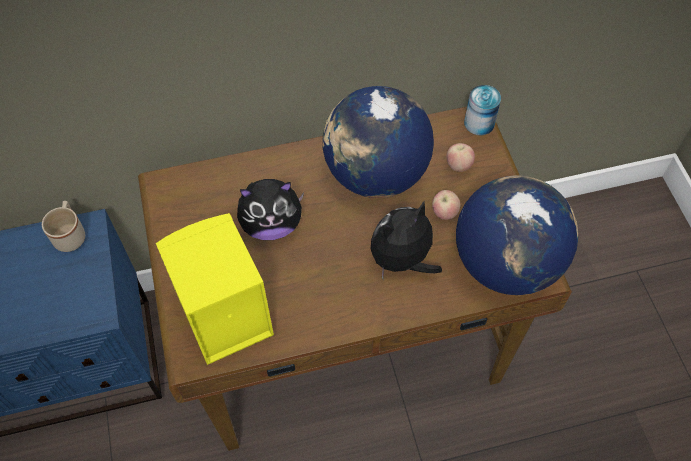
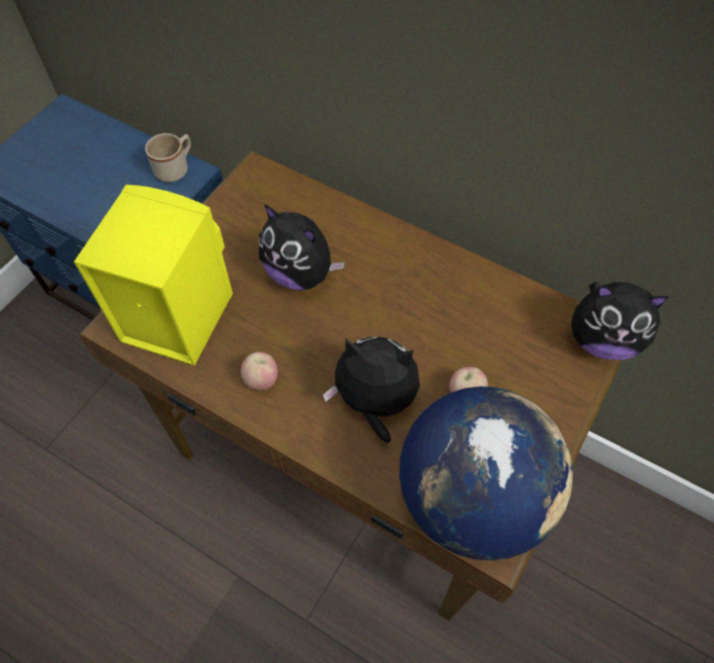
camera: 45 degrees right, 0 degrees up
(375, 174) = (440, 305): globe -> none
(458, 166) = (532, 363): apple -> apple (261, 380)
(479, 123) = (602, 340): can -> plush toy

